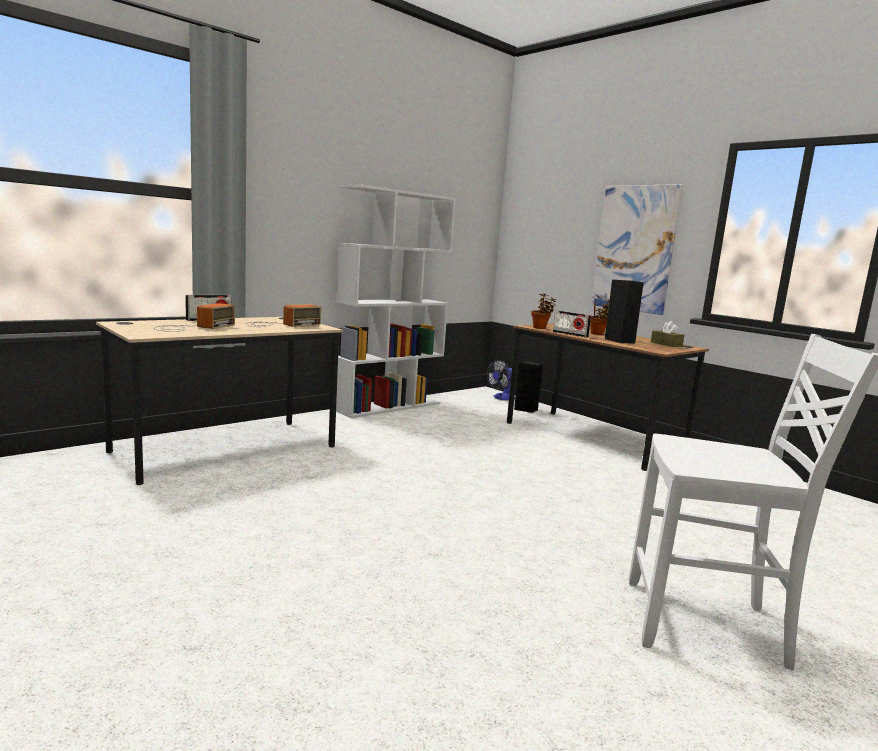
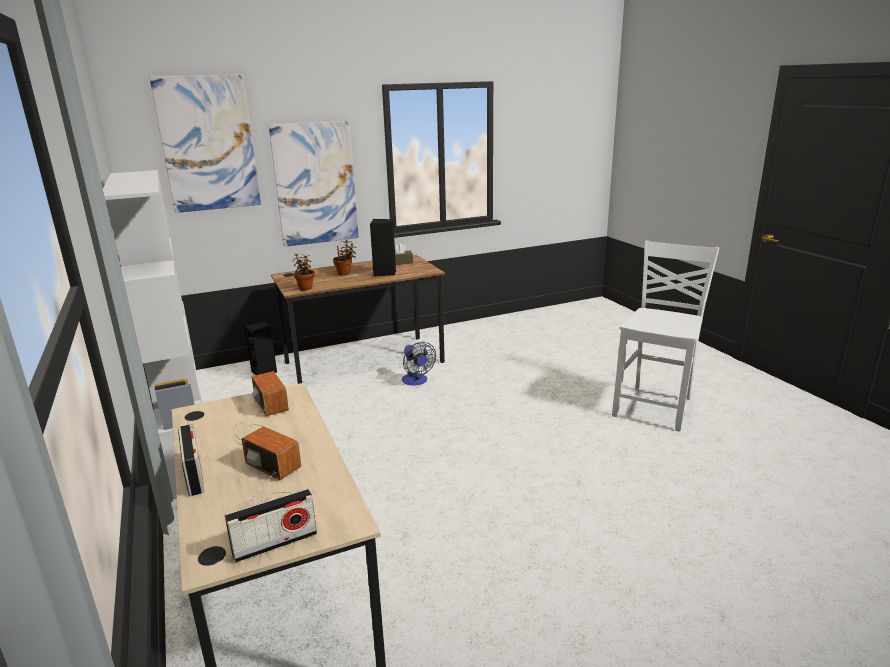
camera: 70 degrees left, 10 degrees up
(501, 398) = (214, 377): fan -> fan (416, 381)
(559, 201) = (208, 144): none -> picture
(570, 334) = (346, 283): radio -> radio (275, 543)

